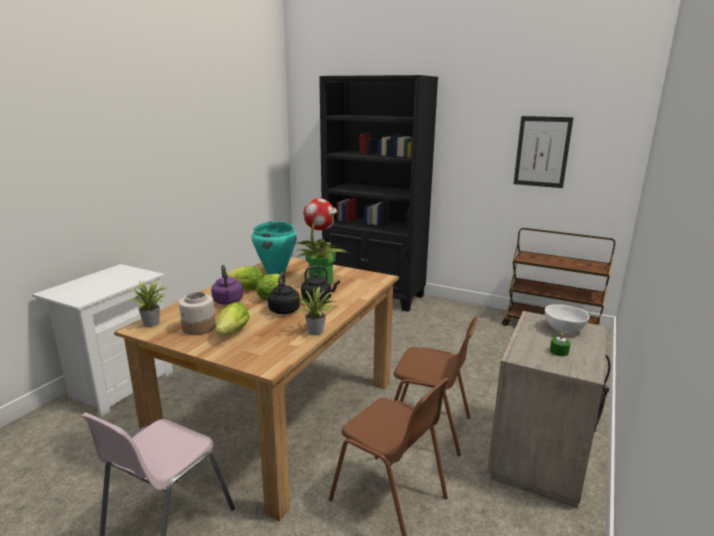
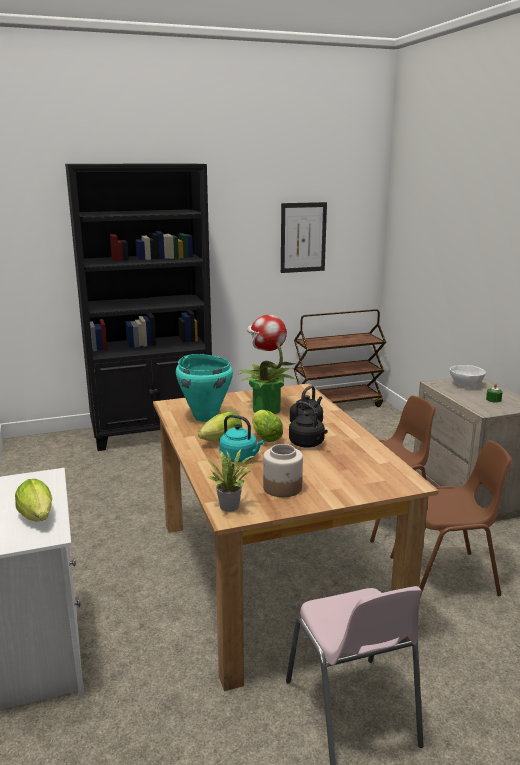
camera: 45 degrees left, 0 degrees up
(228, 302) = (240, 458): purple kettle -> turquoise kettle
(231, 334) = (322, 478): lettuce -> lettuce (38, 518)
(317, 332) = (374, 446): potted plant -> none

